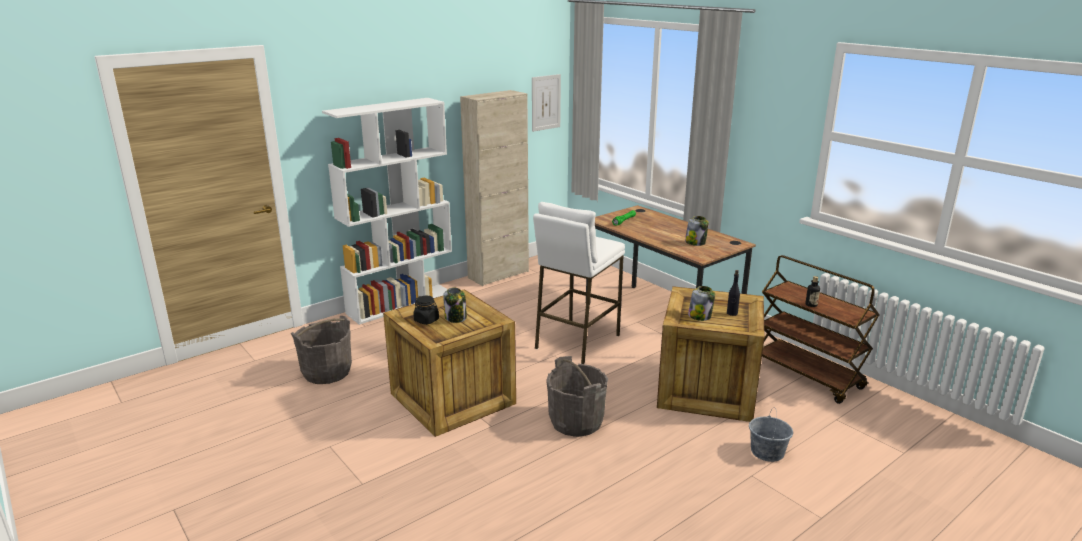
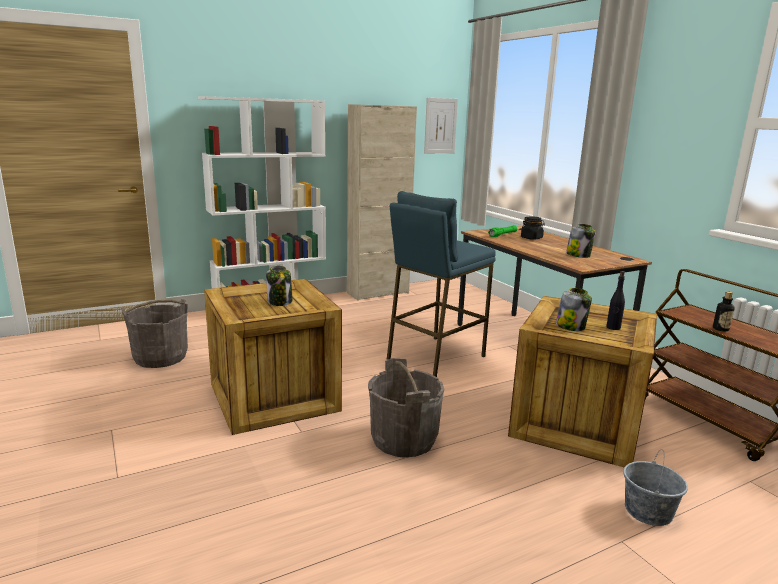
camera: 10 degrees right, 5 degrees down
(426, 320) = (246, 300): black jar -> black jar (531, 238)
(576, 341) = (434, 357): white stool -> blue stool

